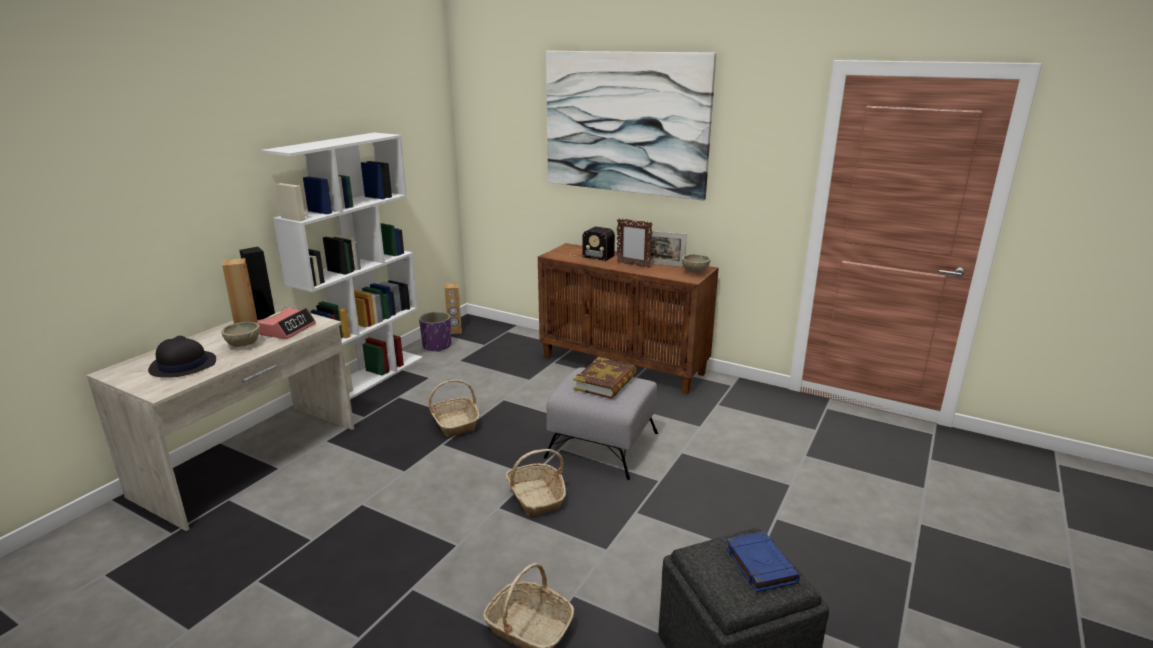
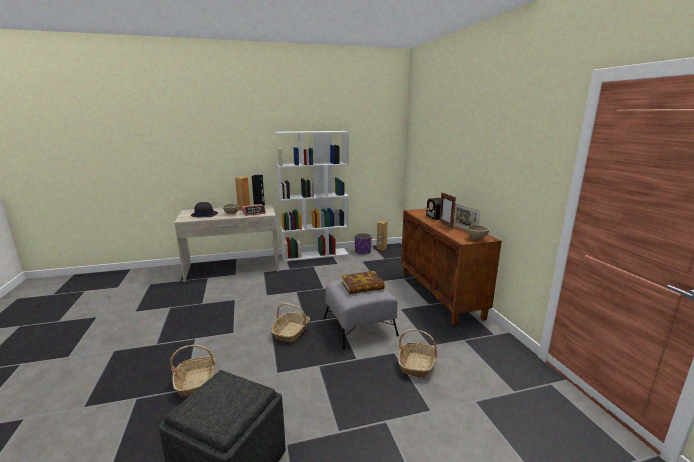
camera: 45 degrees right, 5 degrees down
(455, 423) = (315, 286): basket -> basket (417, 364)
(625, 123) = (467, 130): picture -> none
(759, 564) = (231, 404): blue book -> none

